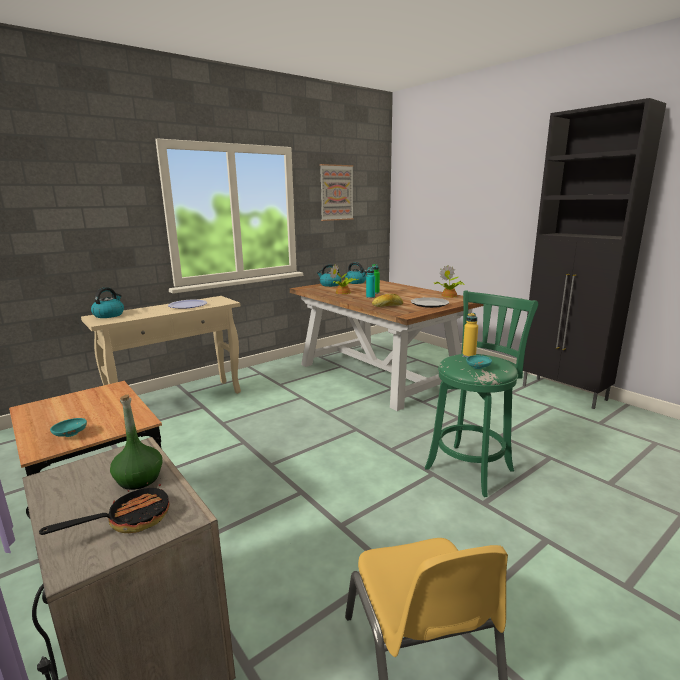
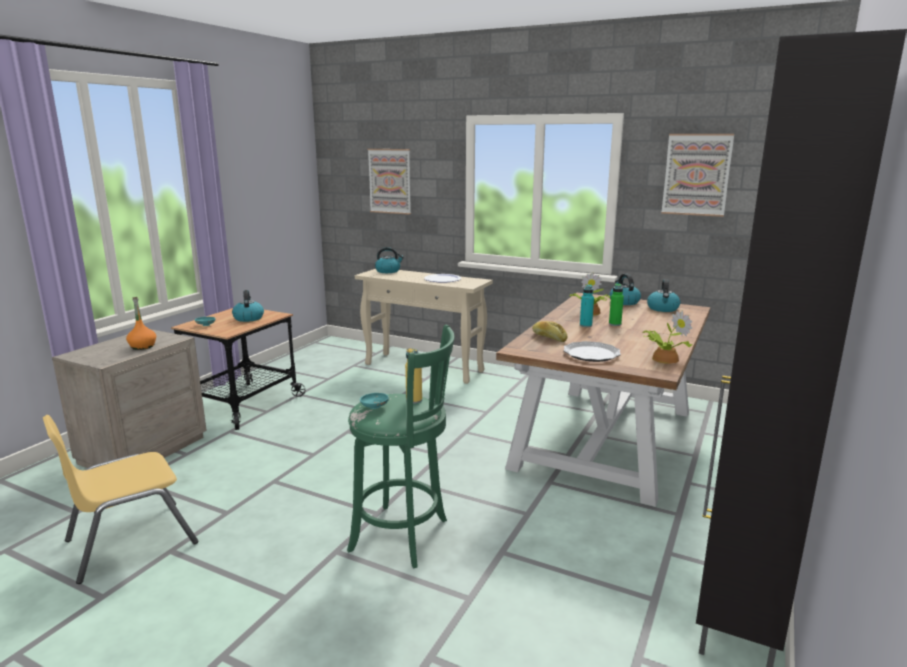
camera: 65 degrees right, 0 degrees up
(61, 212) = (390, 181): none -> picture
(92, 405) = (248, 318): none -> kettle
(129, 520) = (103, 354): frying pan -> none
(139, 479) = (142, 346): green bottle -> orange bottle

